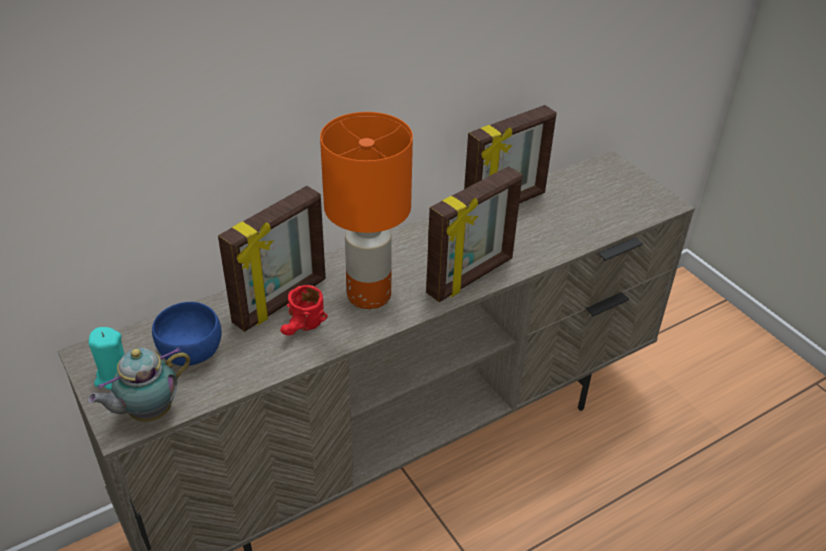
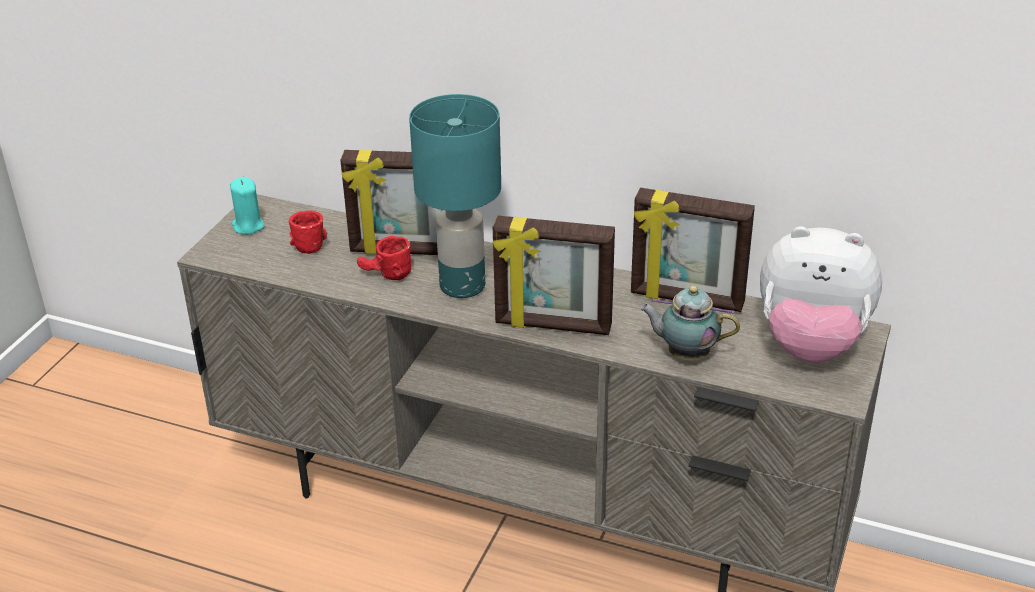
camera: 55 degrees right, 5 degrees down
(148, 412) = (230, 256): teapot -> teapot (685, 354)
(191, 352) = (305, 242): blue bowl -> red mug
(369, 294) = (463, 285): orange table lamp -> turquoise table lamp
(604, 186) = (811, 345): none -> plush toy

